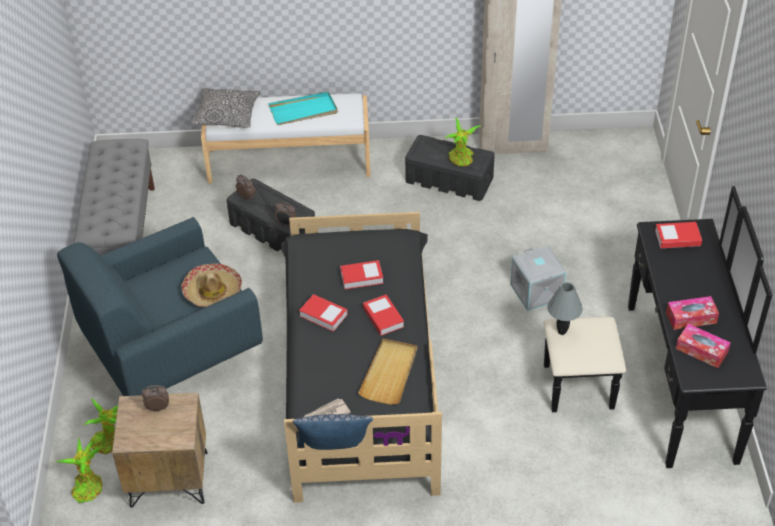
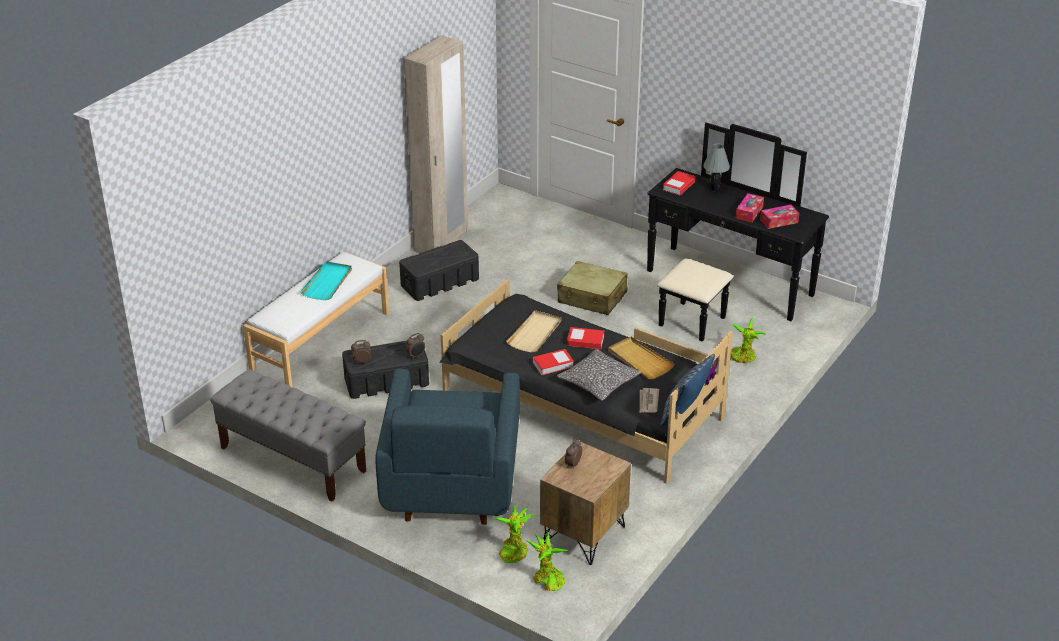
camera: 55 degrees left, 10 degrees down
(212, 291) = (471, 402): hat -> none
(226, 115) = (280, 318): pillow -> pillow (598, 382)
(361, 277) = (535, 333): book -> beige tray
(461, 160) = (451, 255): potted plant -> potted plant (744, 357)
(537, 291) = (592, 297): grey storage box -> beige suitcase
(561, 331) = (679, 279): grey table lamp -> grey table lamp (714, 189)

